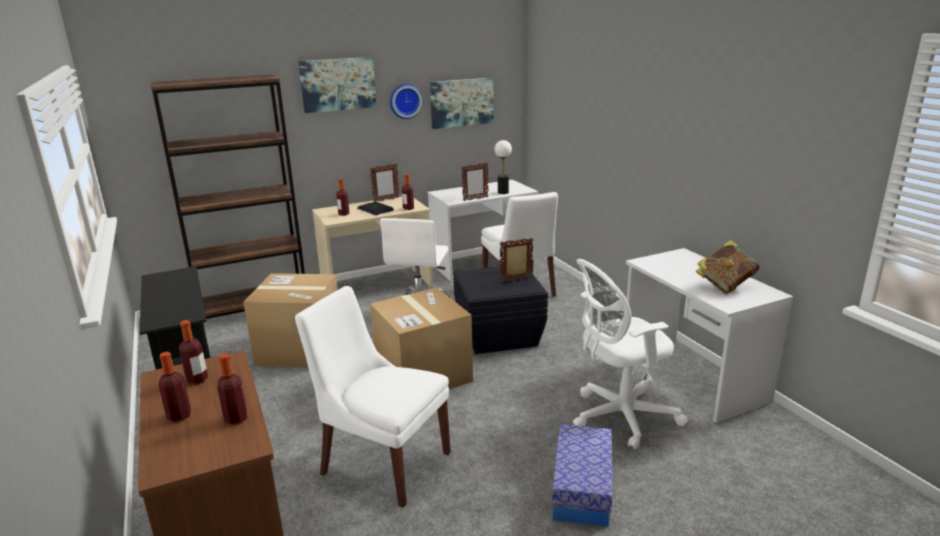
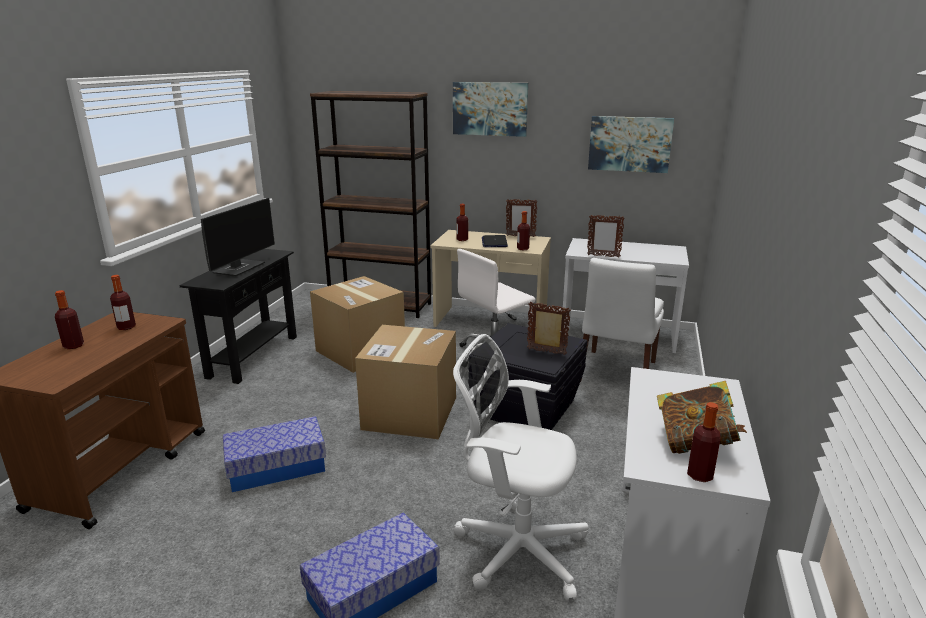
camera: 40 degrees right, 0 degrees up
(174, 296) = (240, 268): none -> monitor
(236, 419) = (87, 362): bottle -> bottle (699, 475)
(382, 462) = (277, 467): white chair -> storage box
(405, 101) = (560, 134): wall clock -> none
(503, 192) = (646, 256): table lamp -> none

